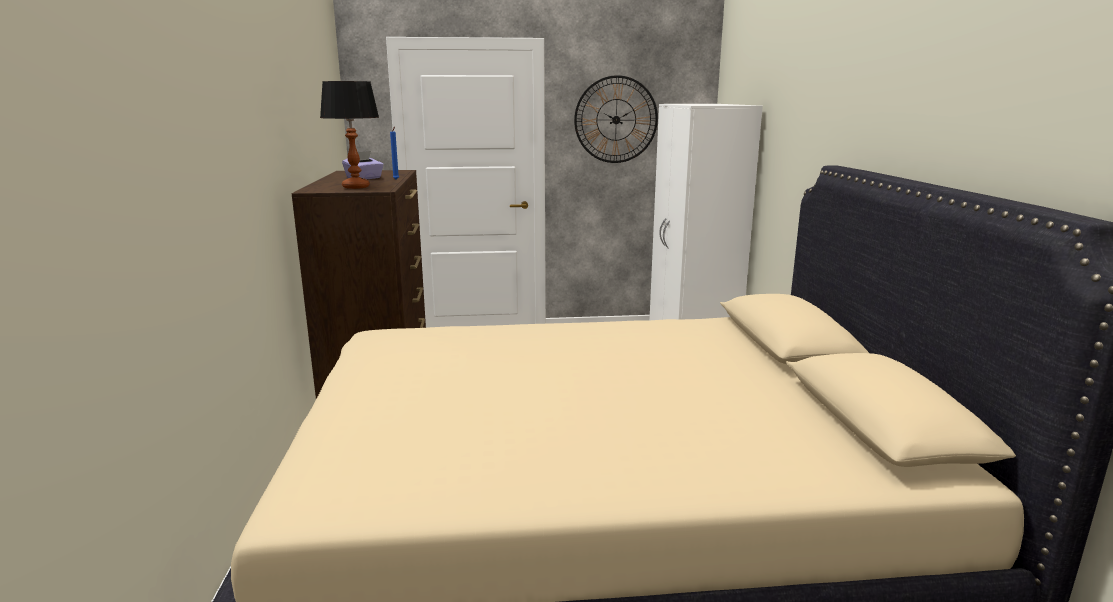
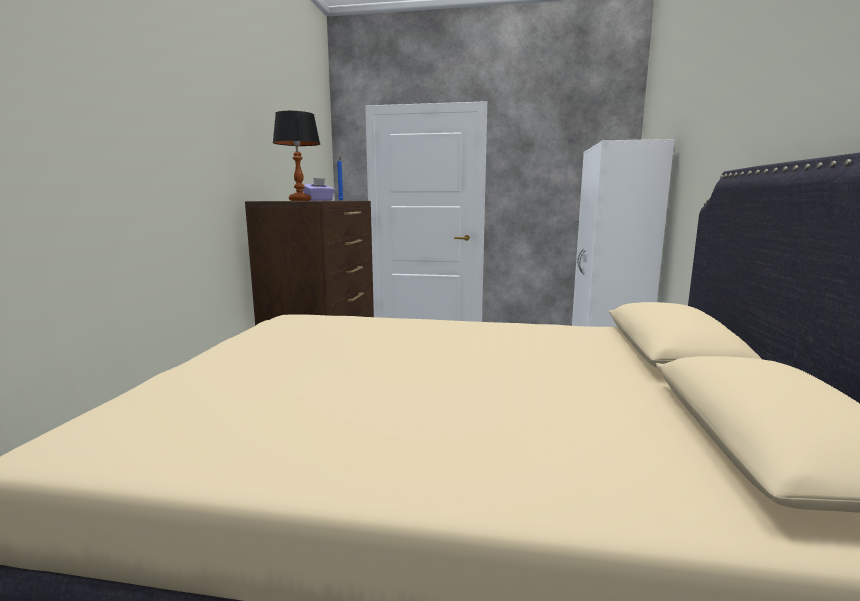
camera: 15 degrees right, 5 degrees down
(616, 120) = (546, 167): wall clock -> none

